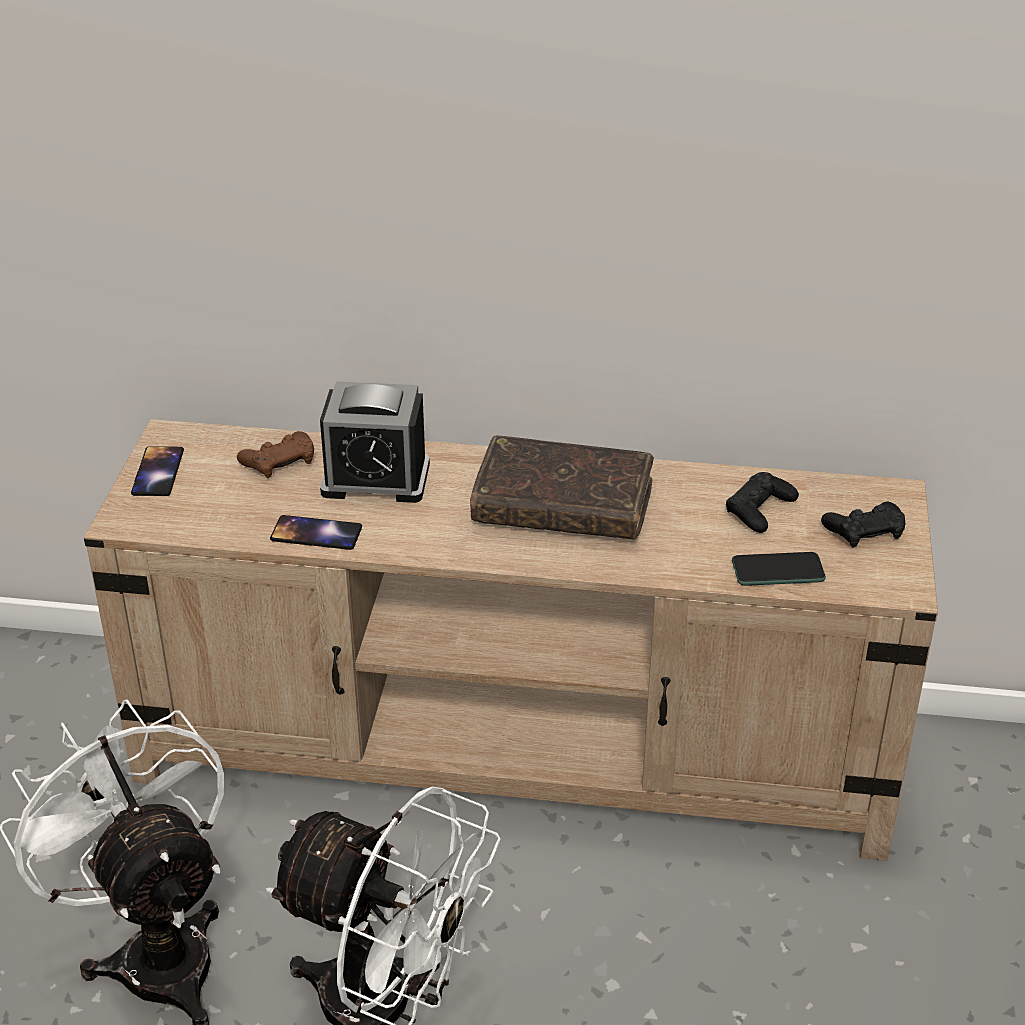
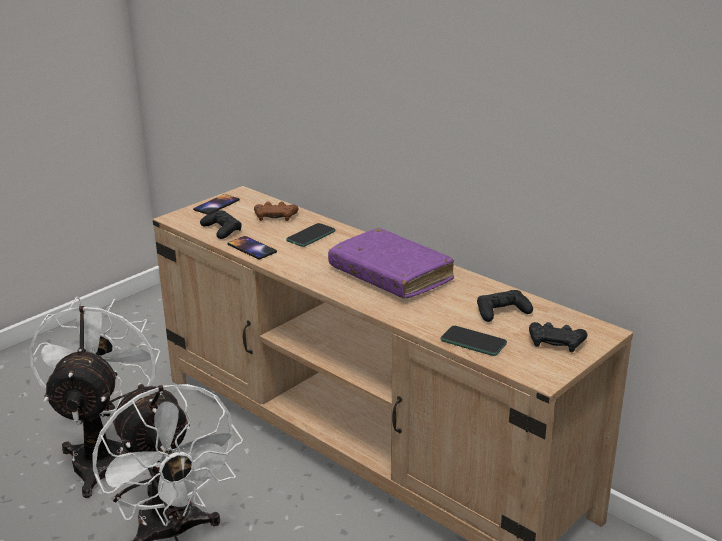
camera: 35 degrees right, 10 degrees down
(227, 517) = (222, 230): none -> black game controller
(375, 479) = (311, 236): alarm clock -> phone
(562, 505) = (390, 275): brown book -> purple book

